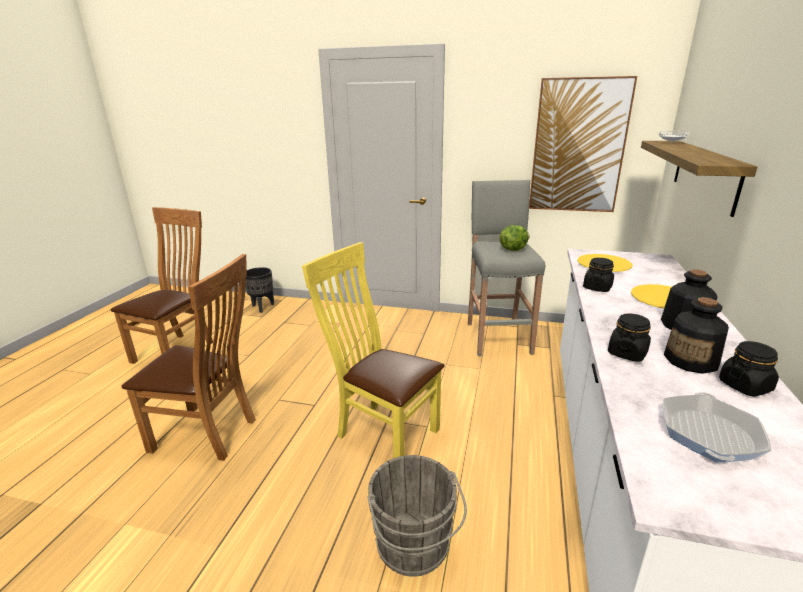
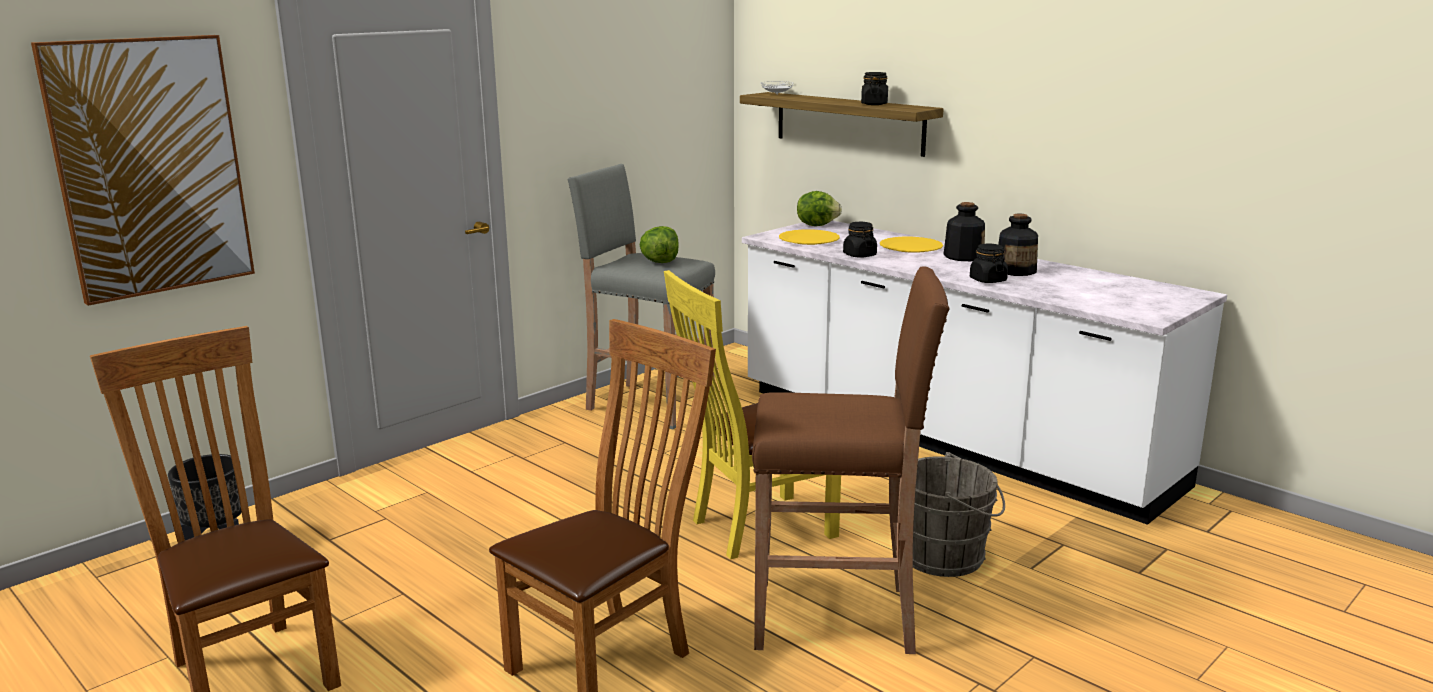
camera: 60 degrees left, 5 degrees down
(290, 511) = (837, 617): none -> brown stool
(578, 146) = (657, 110): picture -> picture (150, 167)
(648, 258) = (817, 225): none -> lettuce
(709, 434) = (1101, 293): frying pan -> none
(745, 386) = (1058, 271): black jar -> black jar (874, 104)

